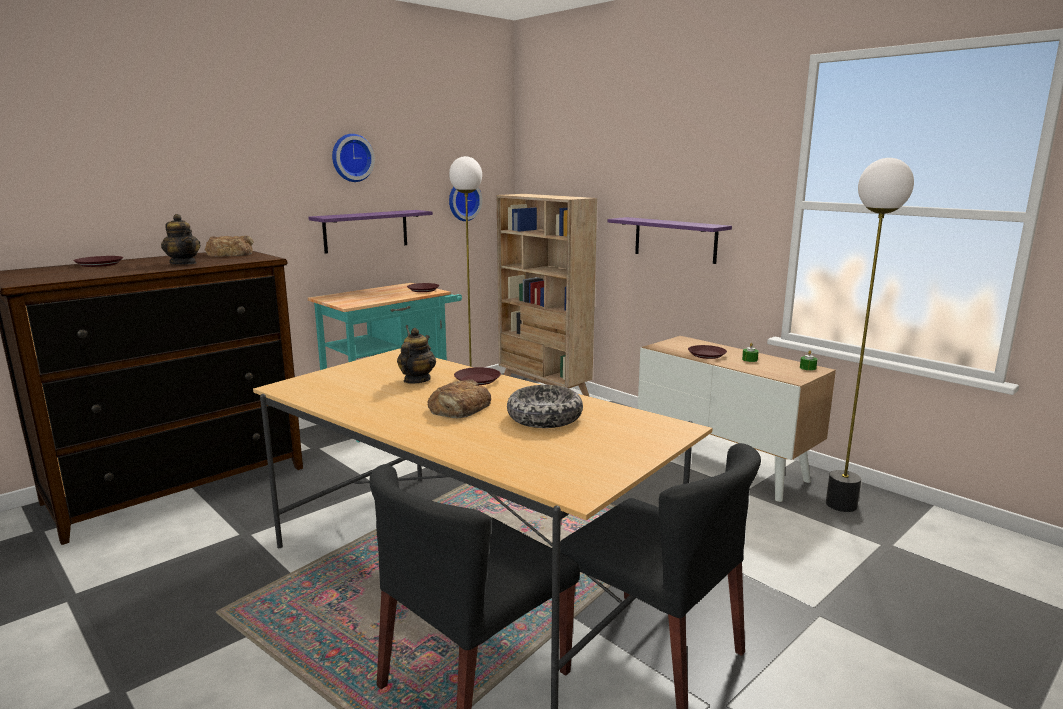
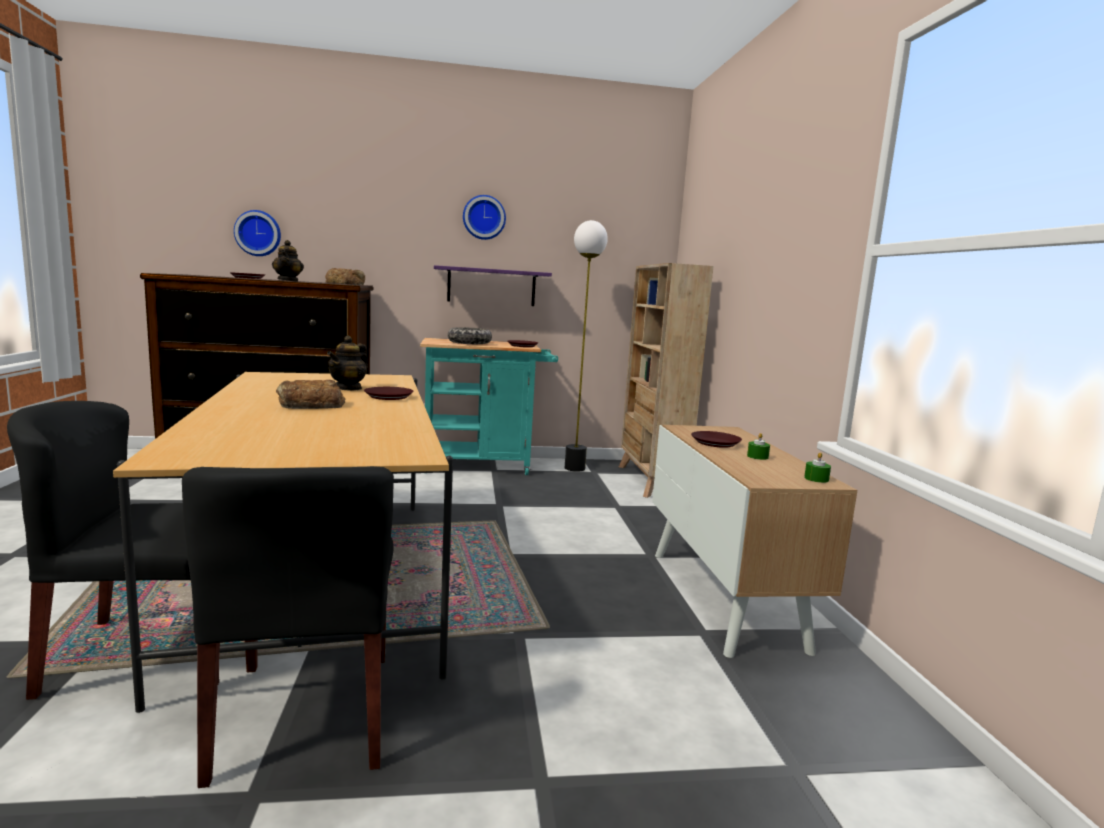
camera: 35 degrees right, 5 degrees down
(416, 380) = (348, 388): teapot -> teapot turned 150 degrees clockwise
(463, 200) = (606, 270): wall clock -> wall clock (258, 233)
(544, 418) = (340, 422): bowl -> bowl (469, 343)
(675, 239) = (766, 311): purple shelf -> none
(841, 504) = (813, 696): floor lamp -> none

